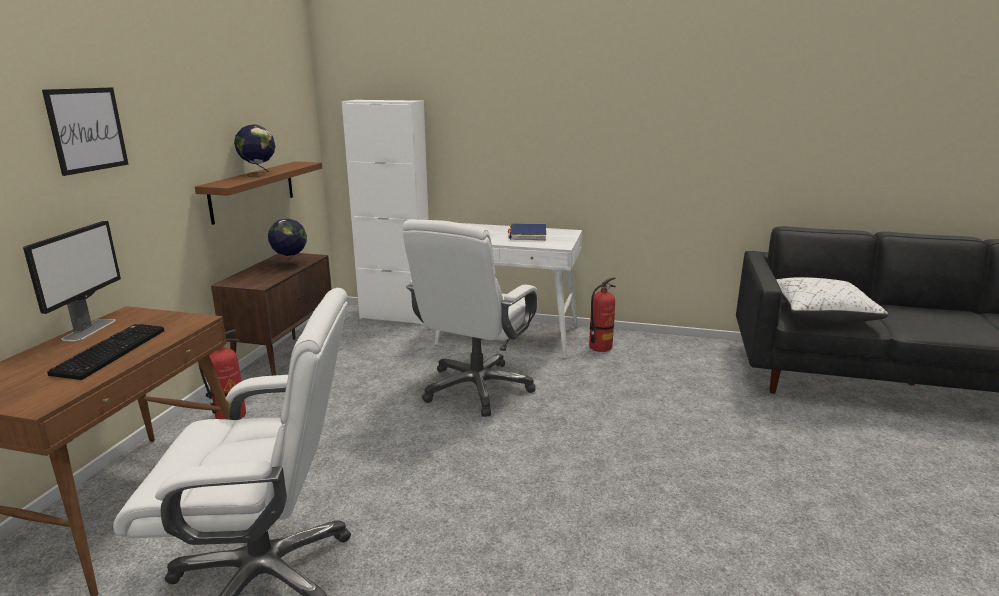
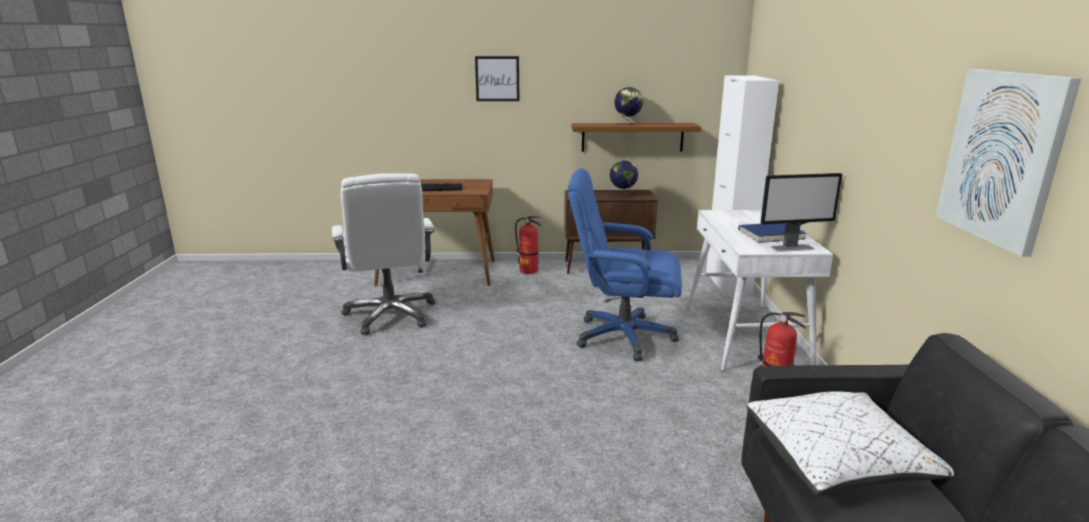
camera: 75 degrees right, 0 degrees up
(89, 329) = (457, 181): monitor -> monitor (792, 248)
(476, 388) = (622, 336): white office chair -> blue office chair
(752, 123) = (1002, 157): none -> picture

